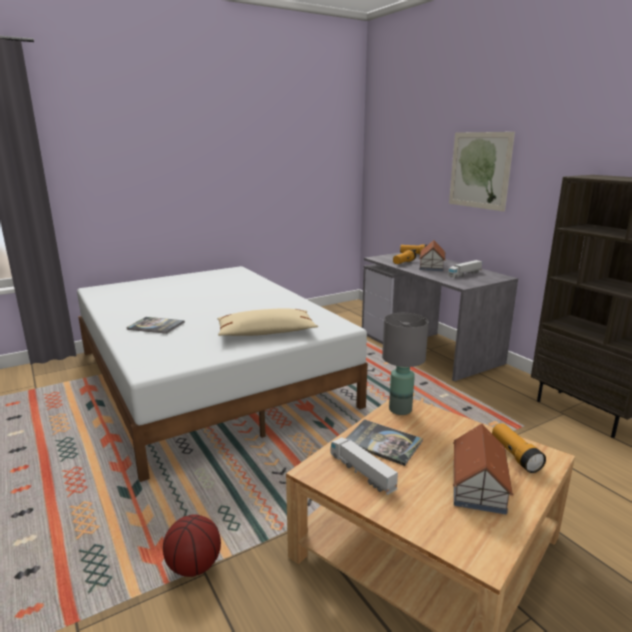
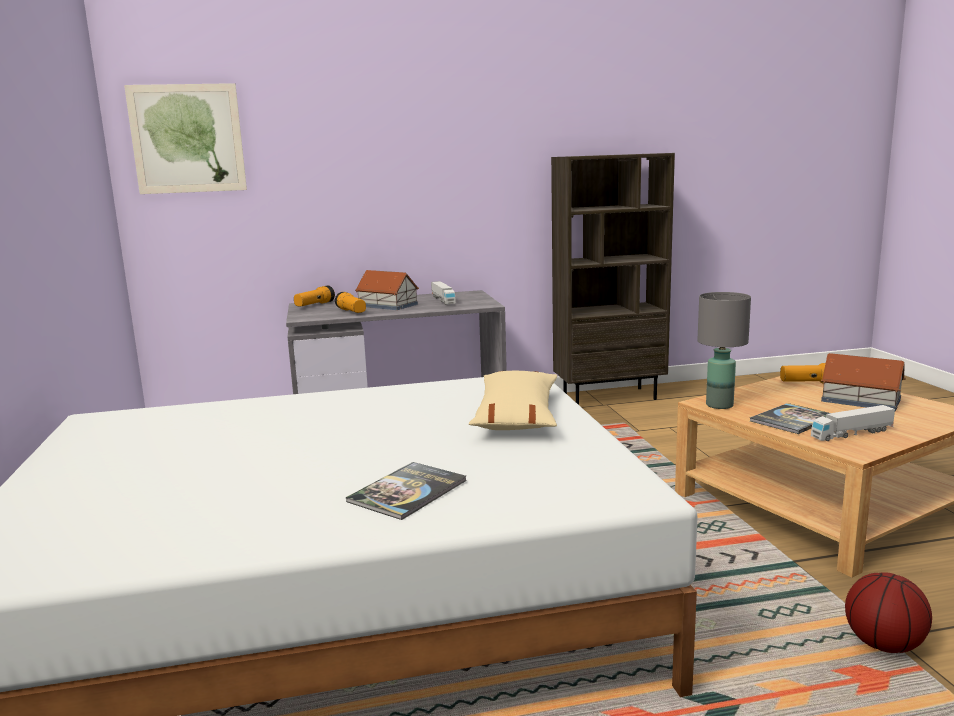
camera: 70 degrees left, 5 degrees down
(479, 170) = (395, 166): picture -> picture (187, 139)

